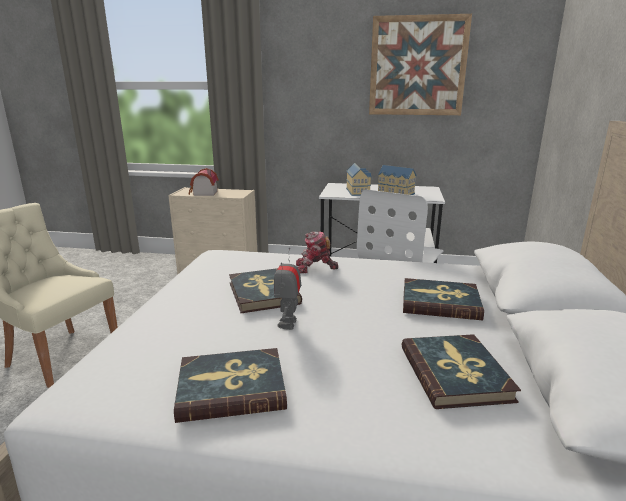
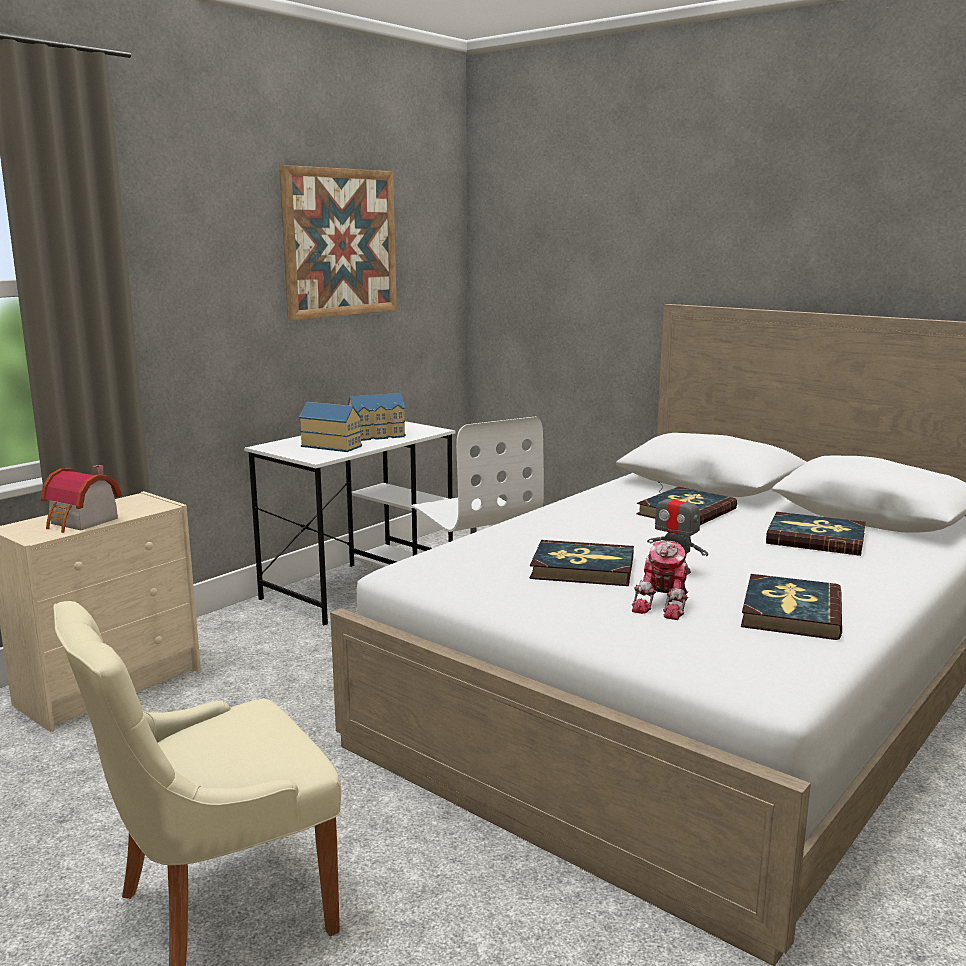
camera: 60 degrees left, 5 degrees down
(315, 268) = (535, 534): toy robot -> toy robot (665, 605)

